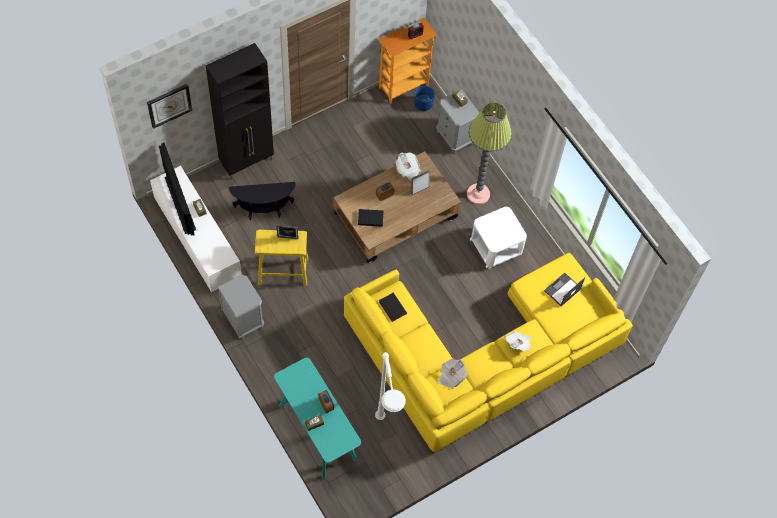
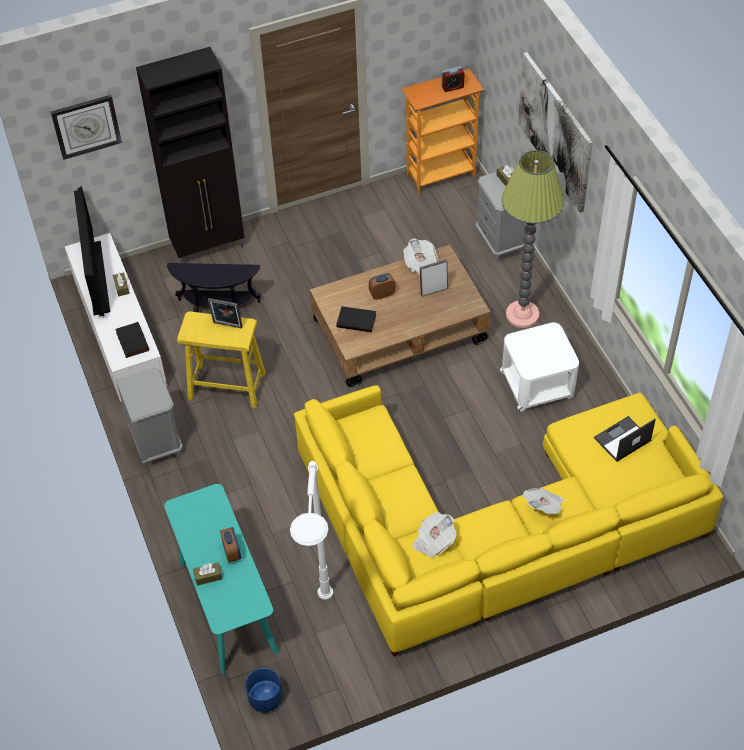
camera: 15 degrees right, 10 degrees down
(392, 308) = (363, 438): black book -> black book (131, 341)
(423, 104) = (464, 198): blue planter -> blue planter (265, 698)
(499, 79) = (555, 131): none -> picture

